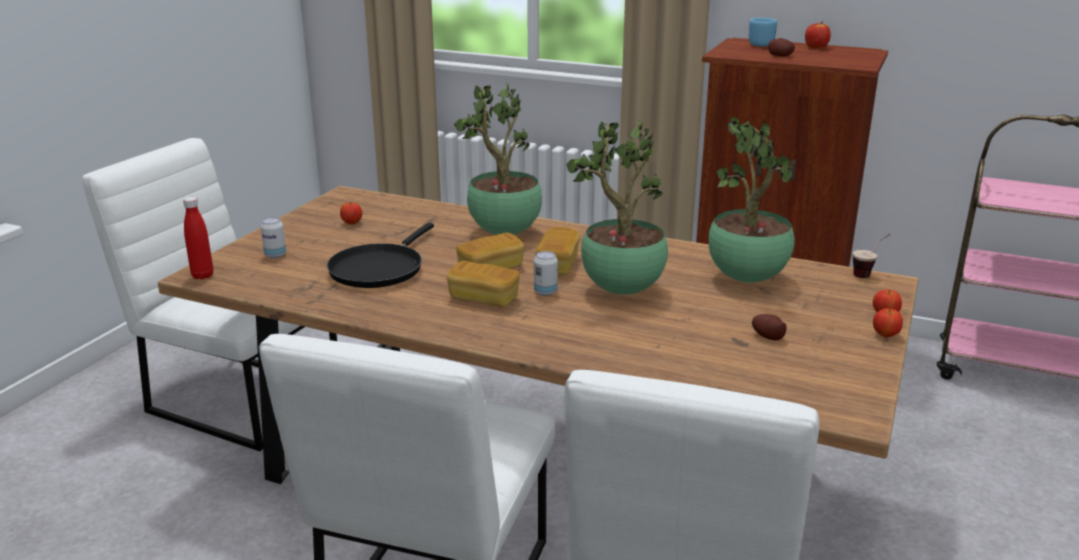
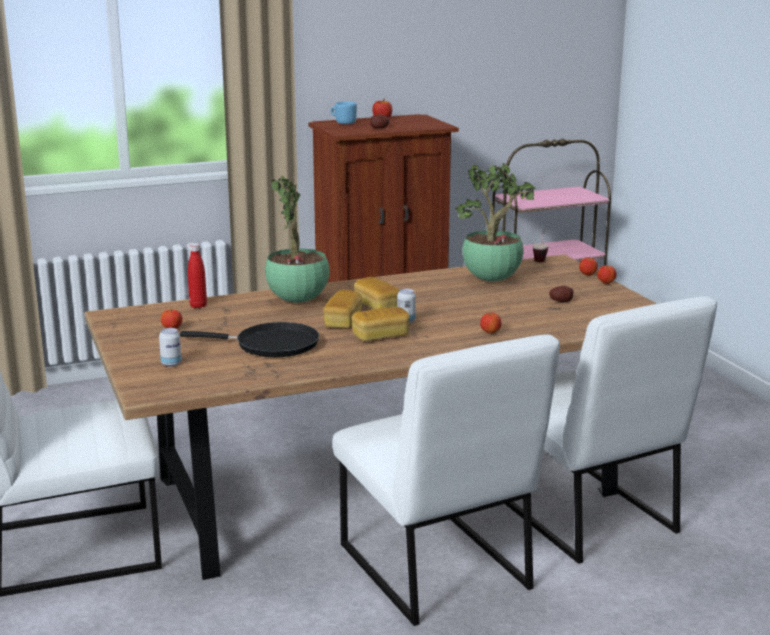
camera: 45 degrees left, 5 degrees down
(202, 275) = (152, 392): red bottle -> red bottle (198, 306)
(379, 268) = (271, 345): black frying pan -> black frying pan turned 60 degrees counterclockwise
(595, 341) = (490, 332): none -> apple
(620, 291) = (444, 306): potted plant -> none

